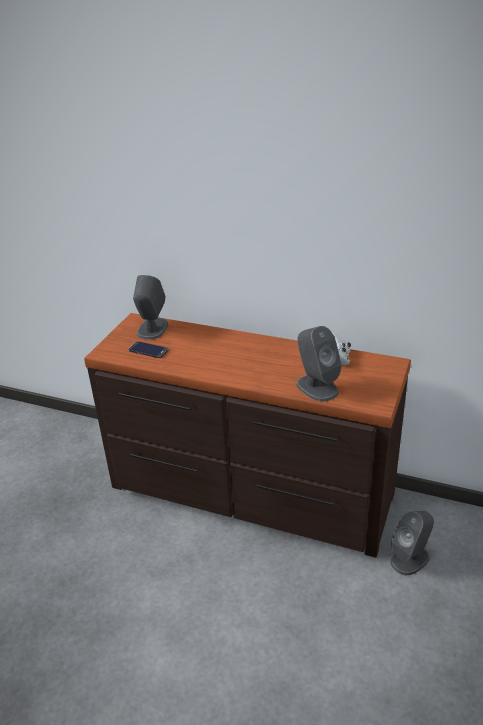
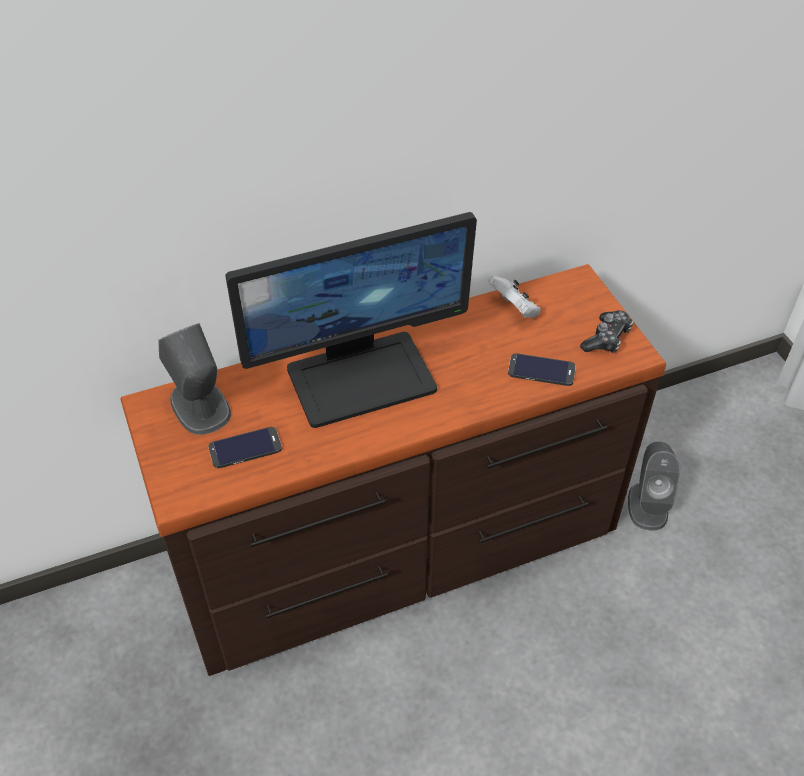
camera: 45 degrees left, 15 degrees up
(229, 349) = (361, 376): none -> monitor
(316, 387) = (541, 370): grey speaker -> phone
(371, 392) = (606, 338): none -> game controller

